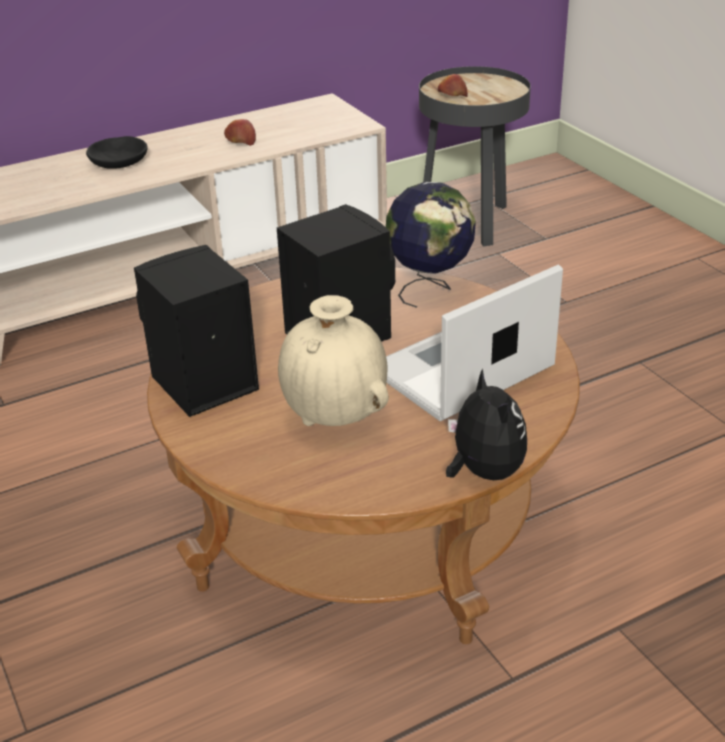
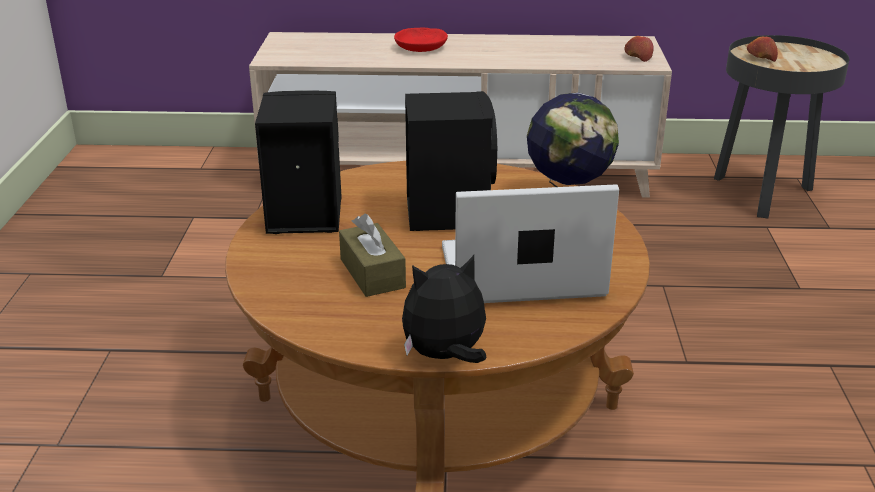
camera: 30 degrees right, 5 degrees down
(119, 161) = (421, 47): black bowl -> red bowl
(240, 141) = (532, 54): apple -> apple (638, 57)
(336, 419) = (372, 273): beige vase -> brown tissue box
(483, 472) = (445, 356): plush toy -> plush toy turned 120 degrees counterclockwise

